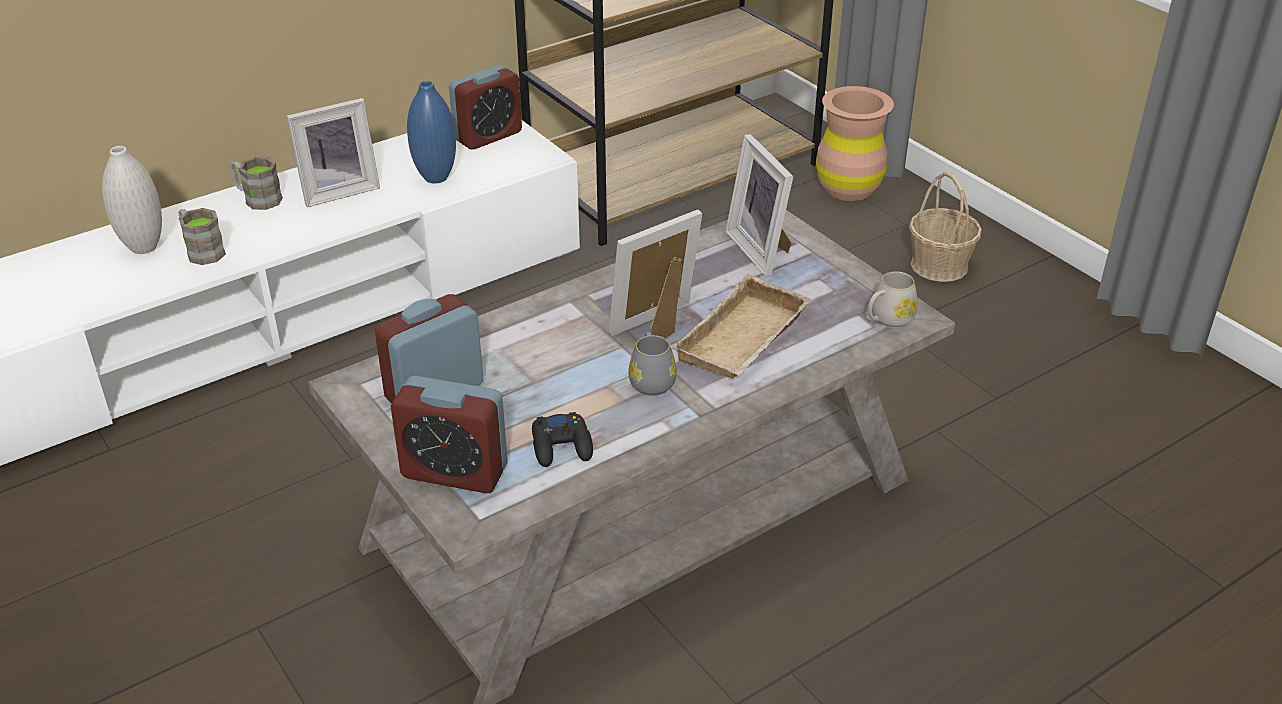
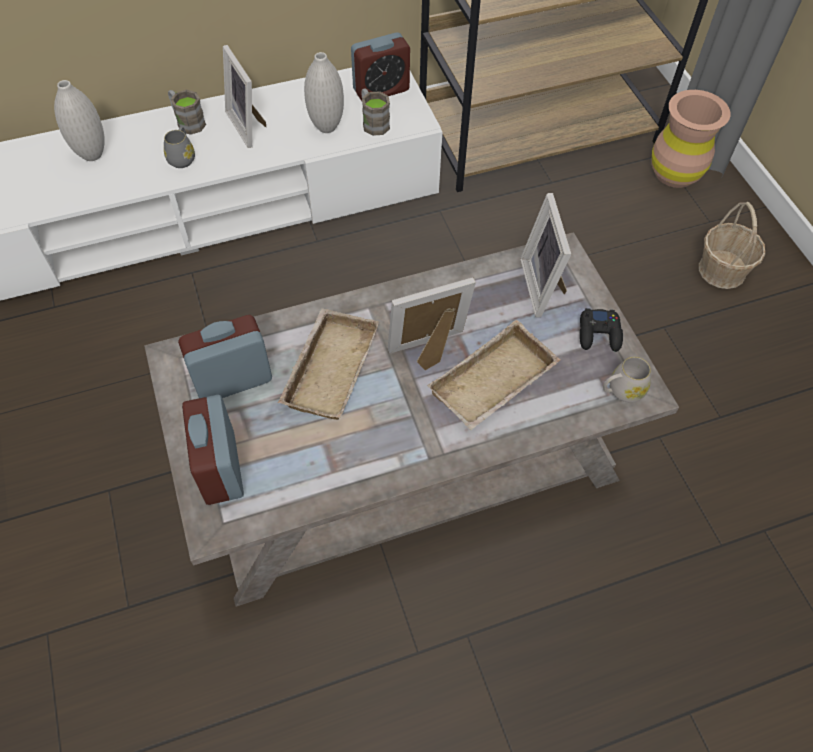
camera: 15 degrees right, 20 degrees up
(202, 251) = (132, 167): brown mug -> brown mug (373, 122)
(338, 190) = (249, 125): picture frame -> picture frame turned 75 degrees clockwise
(436, 178) = (327, 127): blue vase -> white vase
(454, 472) = (220, 468): alarm clock -> alarm clock turned 45 degrees clockwise
(546, 360) = (328, 367): none -> beige tray
(562, 446) = (310, 463): black game controller -> black game controller (599, 334)
(651, 380) = (403, 410): grey mug -> grey mug (182, 157)

